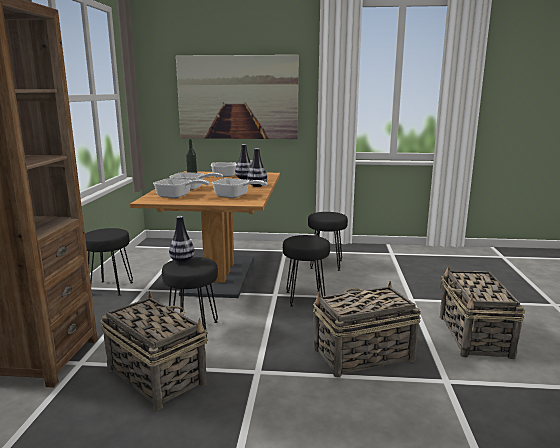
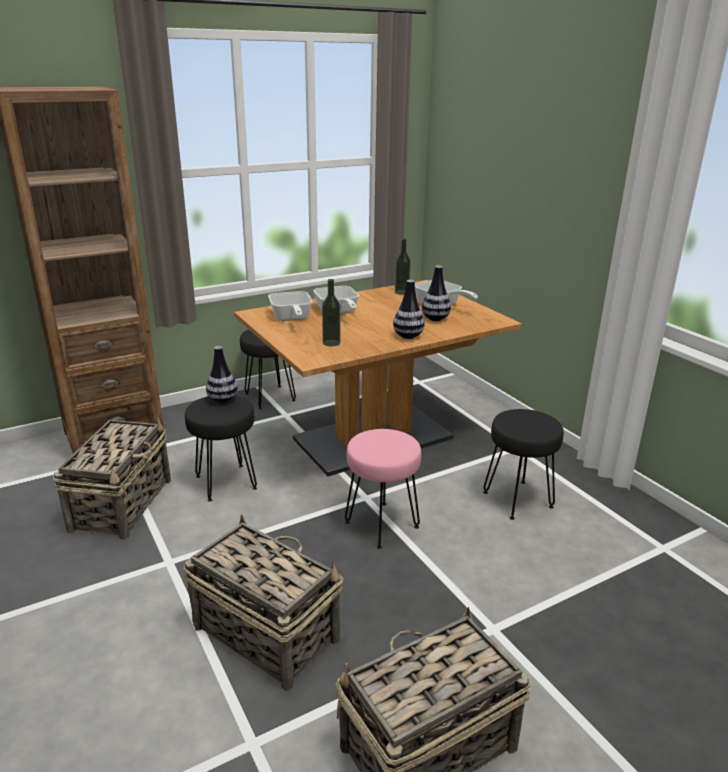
camera: 55 degrees right, 10 degrees up
(235, 196) = (331, 343): frying pan -> bottle
(238, 97) = (527, 181): picture -> none
(306, 298) = (381, 525): black stool -> pink stool

